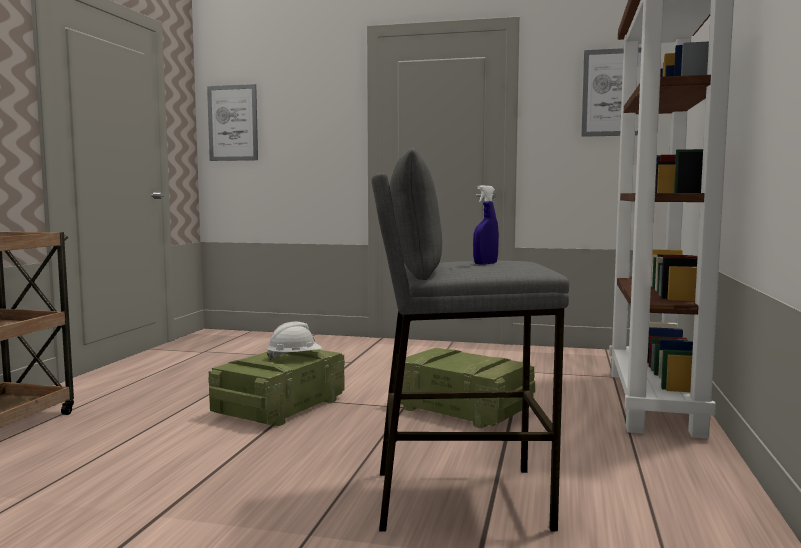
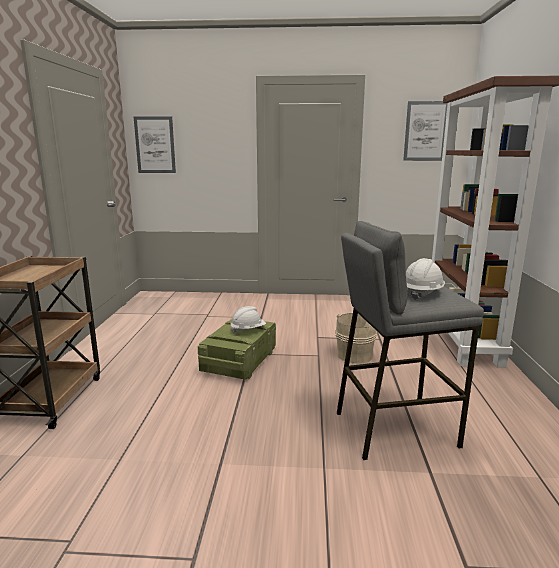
camera: 10 degrees left, 10 degrees up
(463, 409) = (355, 354): crate -> beige bucket
(485, 264) = (422, 293): blue spray bottle -> white hard hat

